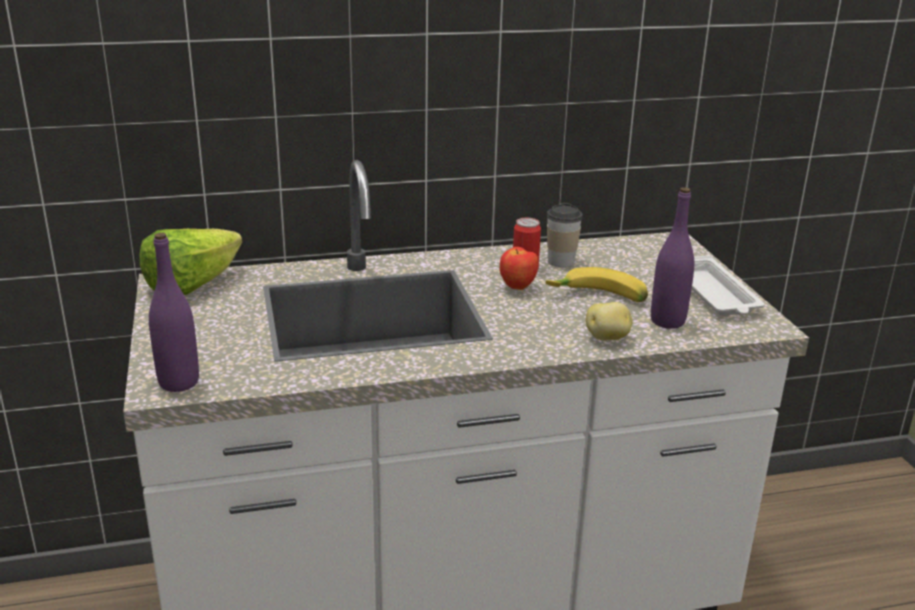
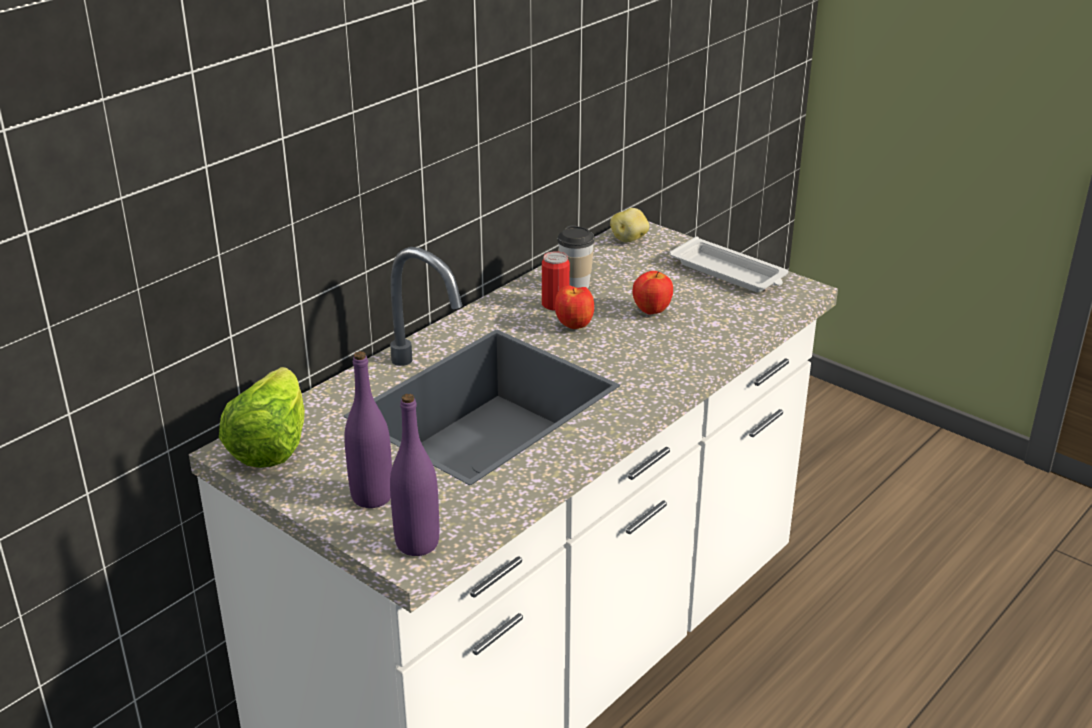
camera: 35 degrees left, 5 degrees up
(599, 298) = (651, 311): banana -> apple
(608, 338) = (705, 347): potato -> potato (629, 239)
(667, 321) = (728, 313): purple bottle -> purple bottle (372, 497)

